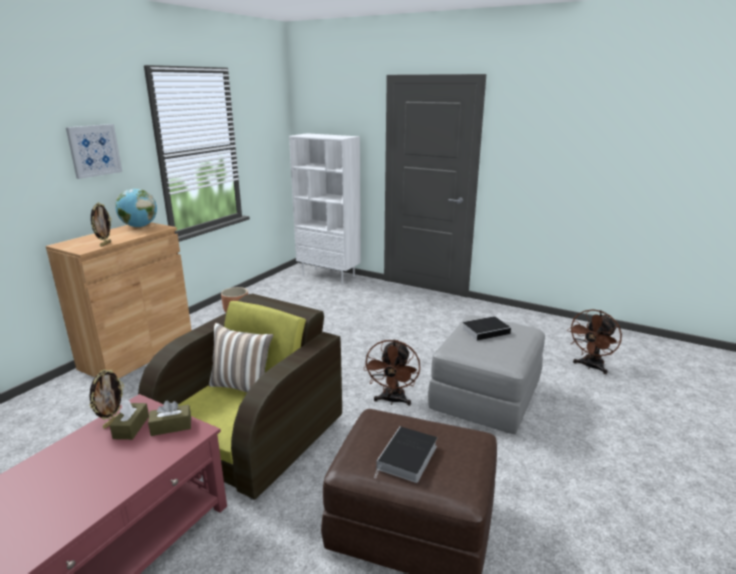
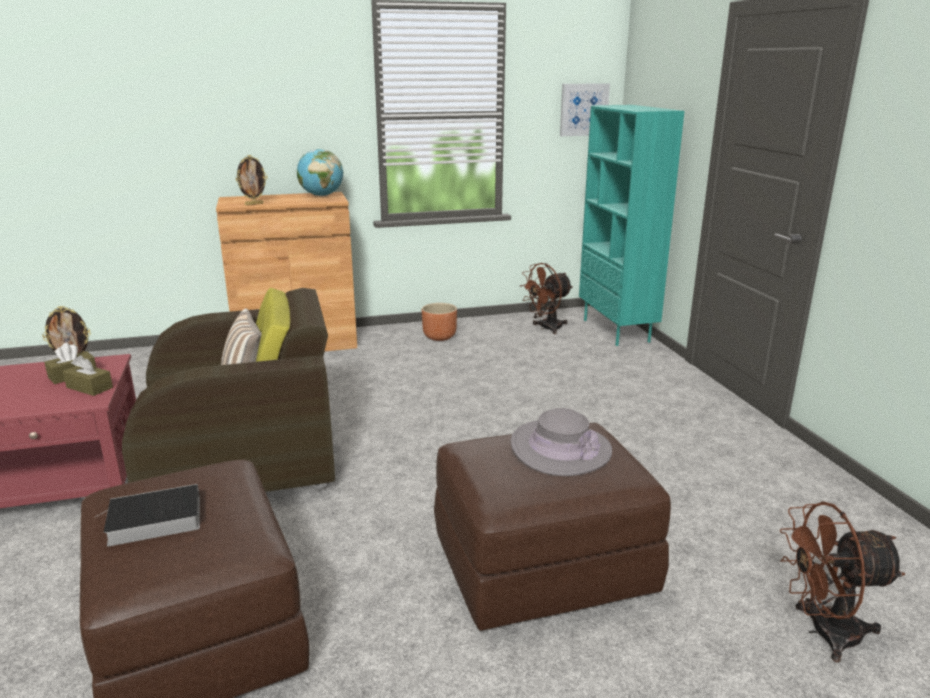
camera: 45 degrees right, 0 degrees up
(94, 150) = (290, 100): picture -> picture (584, 109)
(329, 275) = (617, 331): white bookcase -> turquoise bookcase
(392, 401) = (422, 502): brown fan -> brown fan (546, 328)
(485, 397) = (543, 565): grey ottoman -> brown ottoman
(486, 331) = (560, 449): book -> grey hat

